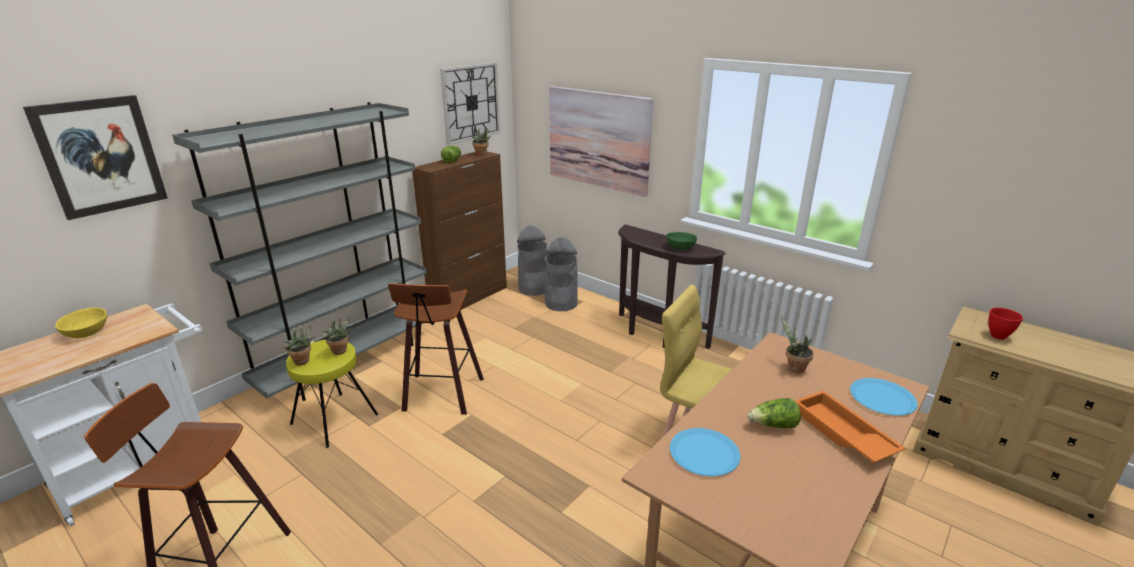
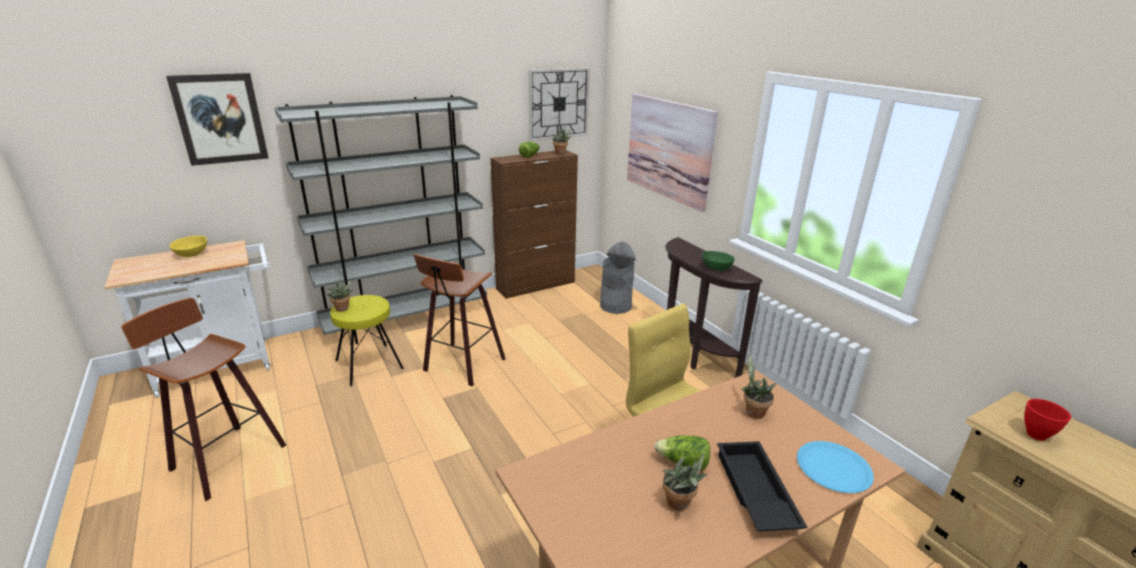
camera: 20 degrees right, 0 degrees up
(341, 352) = (375, 307): potted plant -> potted plant (680, 505)
(534, 288) = (598, 288): grey trash can -> none
(704, 453) = (590, 470): blue plate -> none
(842, 433) = (753, 492): orange tray -> black tray

